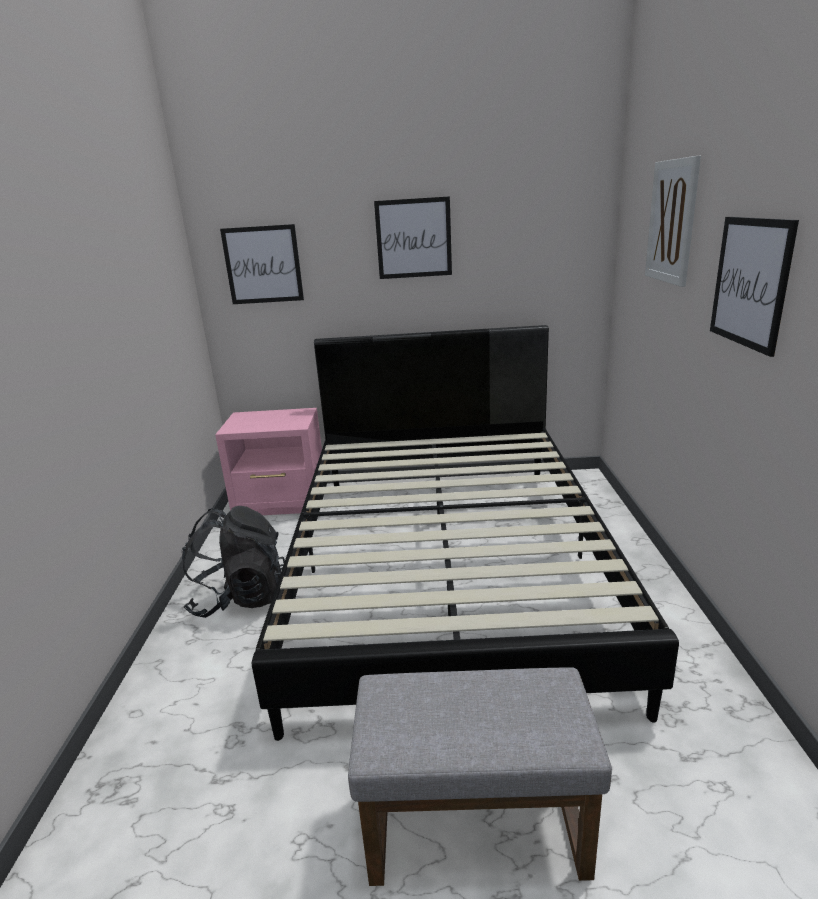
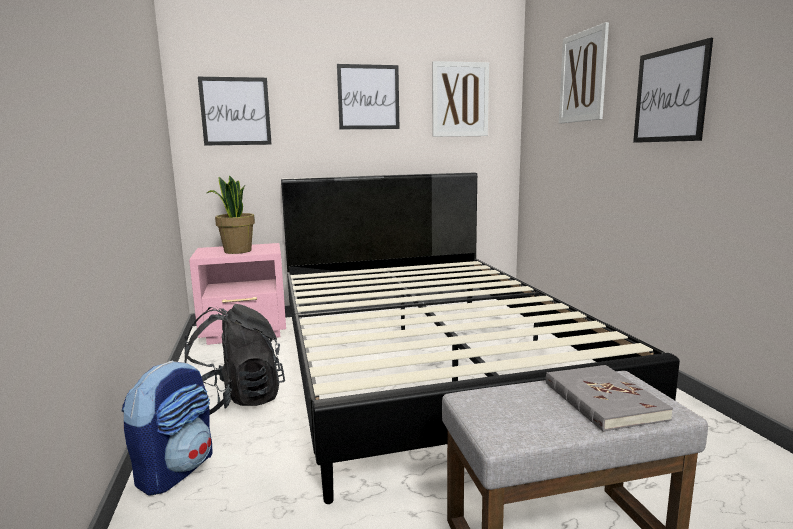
camera: 15 degrees left, 10 degrees down
(163, 676) = (176, 470): none -> backpack
(266, 422) = (237, 251): none -> potted plant
(513, 716) = (603, 401): none -> grey book
(530, 233) = (460, 99): none -> picture

